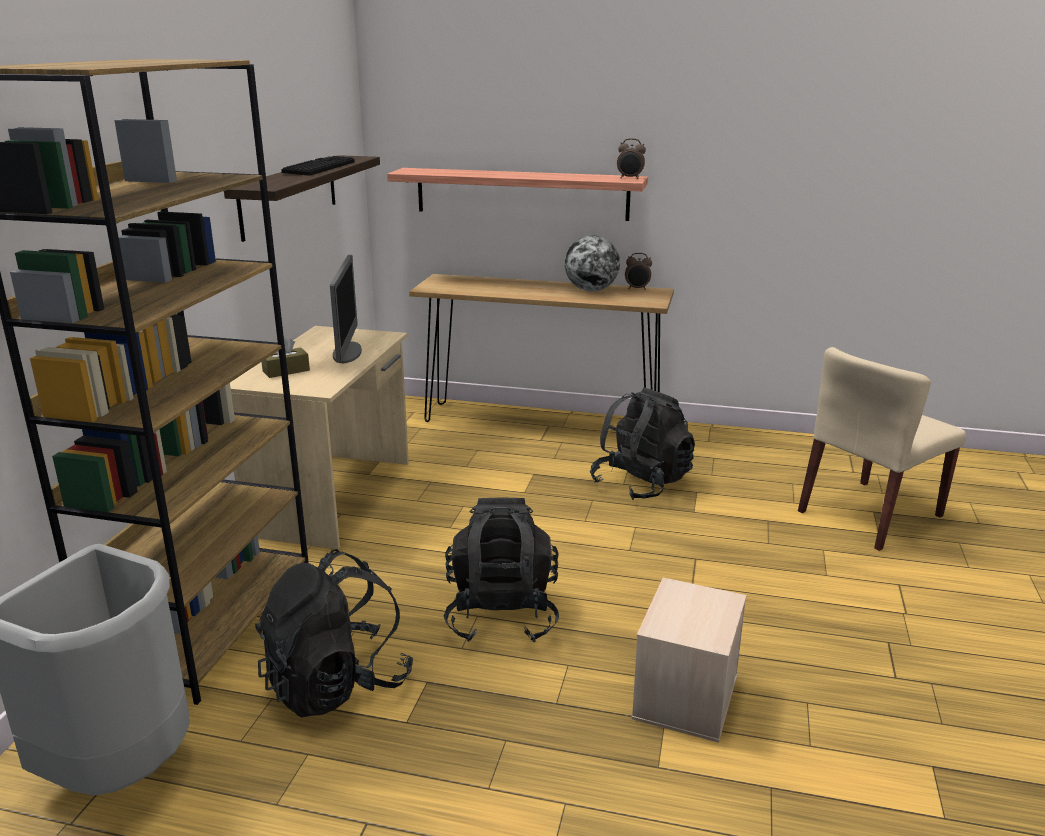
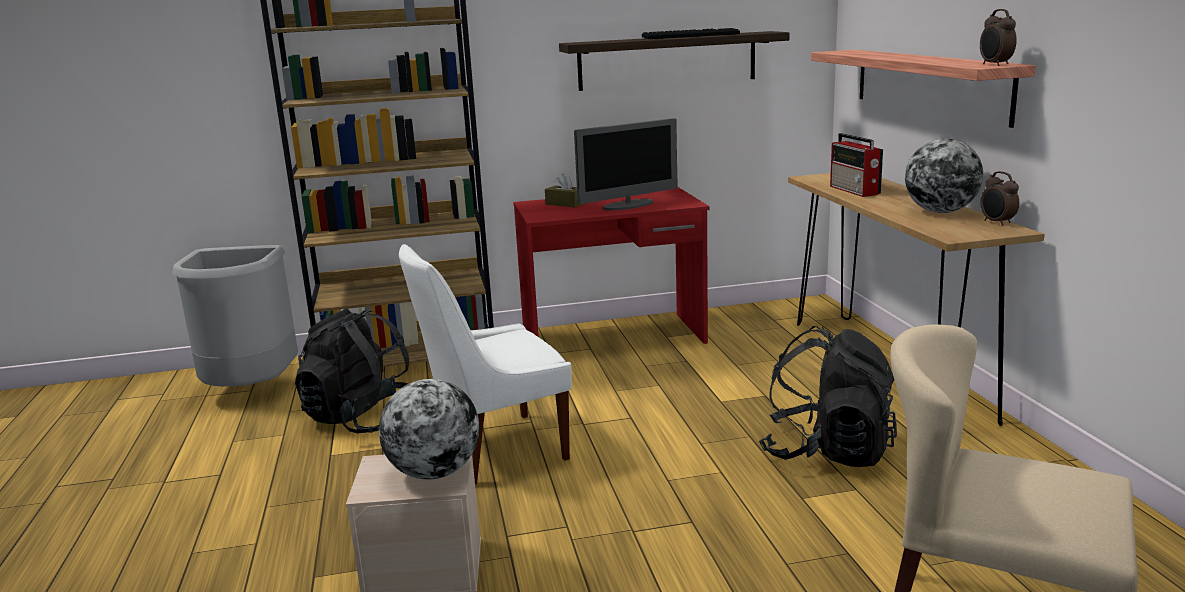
camera: 65 degrees right, 5 degrees down
(335, 496) = (614, 338): beige desk -> red desk
(495, 289) = (855, 190): none -> radio
(502, 615) = (494, 450): black backpack -> white chair
(699, 602) = (434, 473): none -> globe

